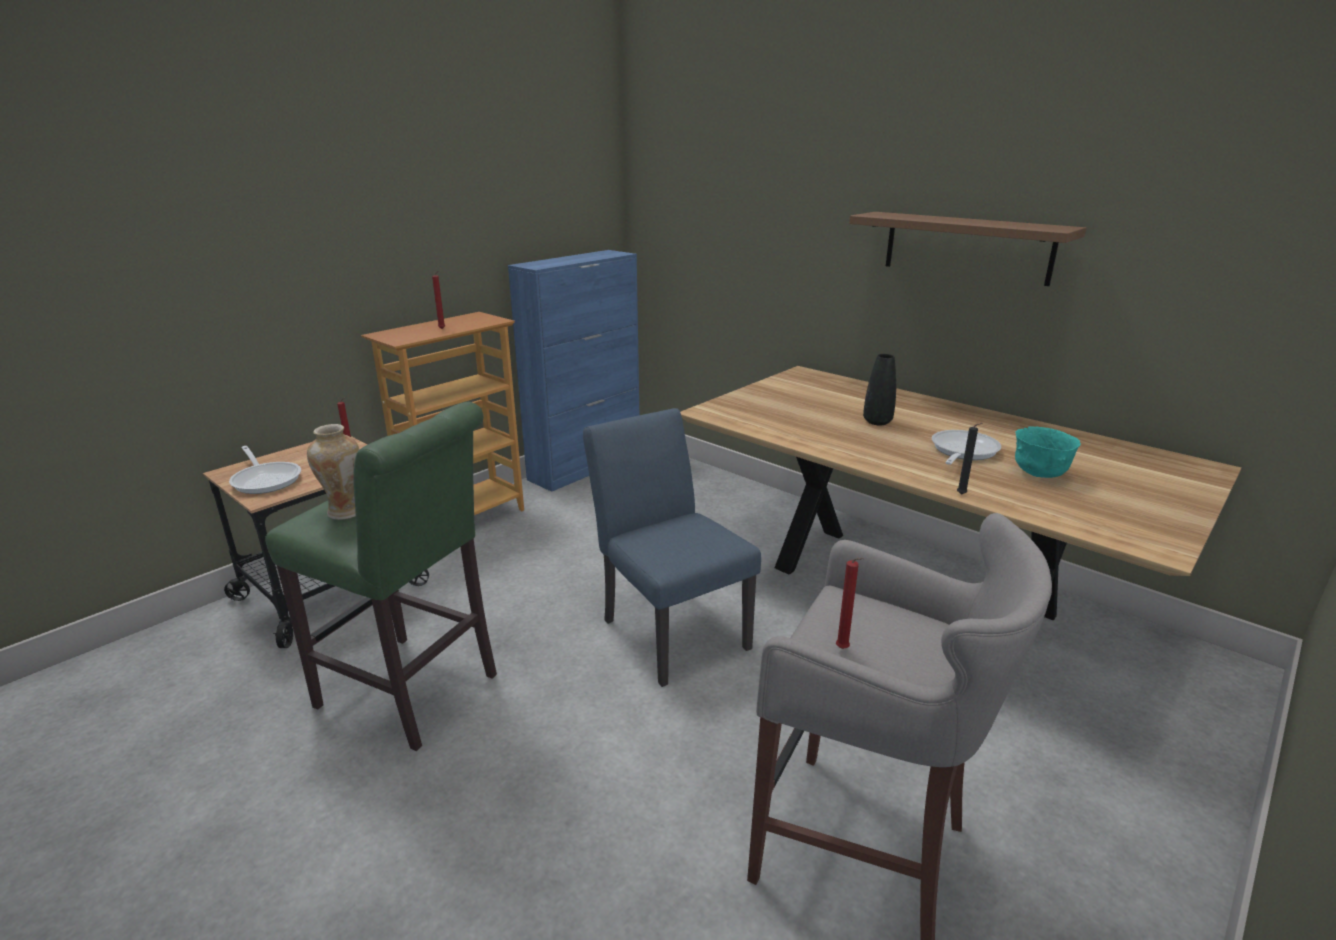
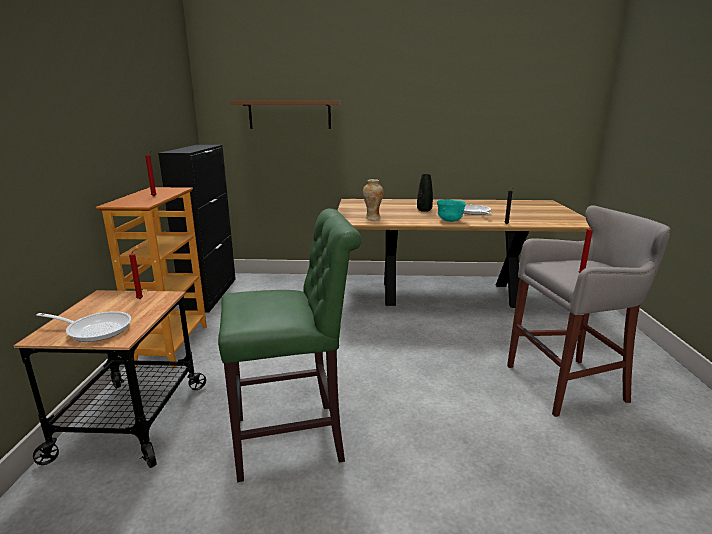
camera: 40 degrees left, 5 degrees down
(346, 511) = (261, 306): vase -> vase (372, 218)
(586, 466) = (211, 294): blue cabinet -> black cabinet
(669, 628) = (379, 347): blue chair -> none
(966, 247) = (432, 121): brown shelf -> brown shelf (289, 114)
(1039, 474) = (512, 213): turquoise bowl -> turquoise bowl (449, 221)

